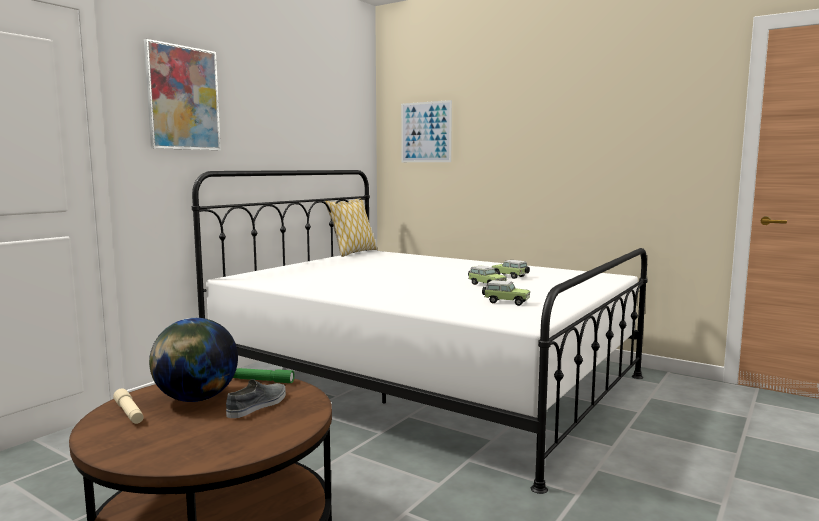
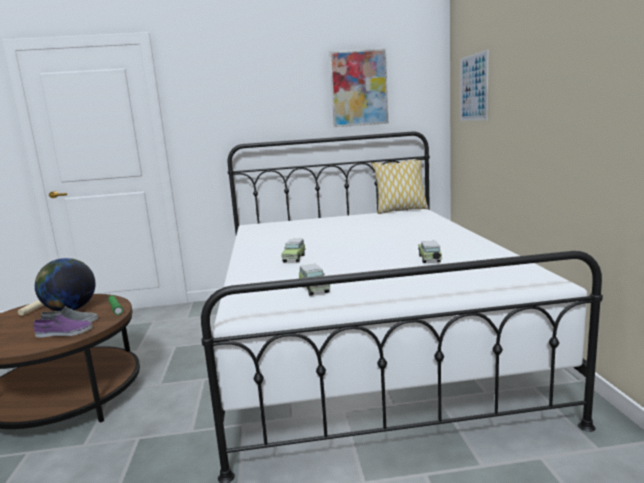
camera: 50 degrees right, 5 degrees up
(183, 98) = (221, 90): picture -> picture (359, 88)
(283, 411) = (64, 333): none -> purple shoe
(486, 285) = (371, 265): toy car -> toy car (294, 258)

